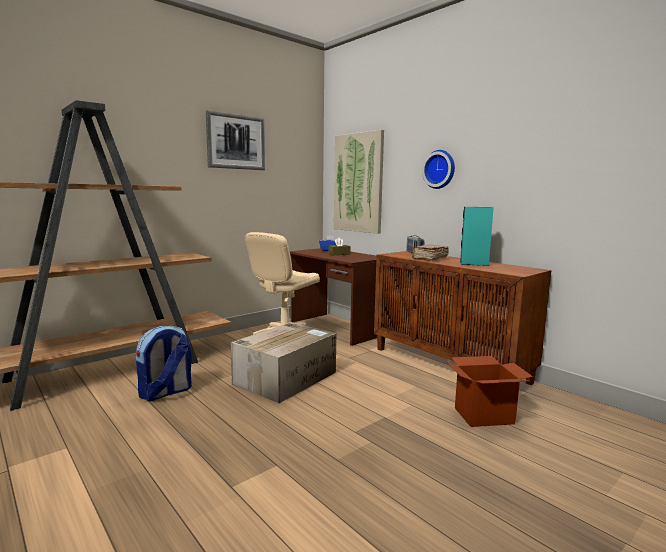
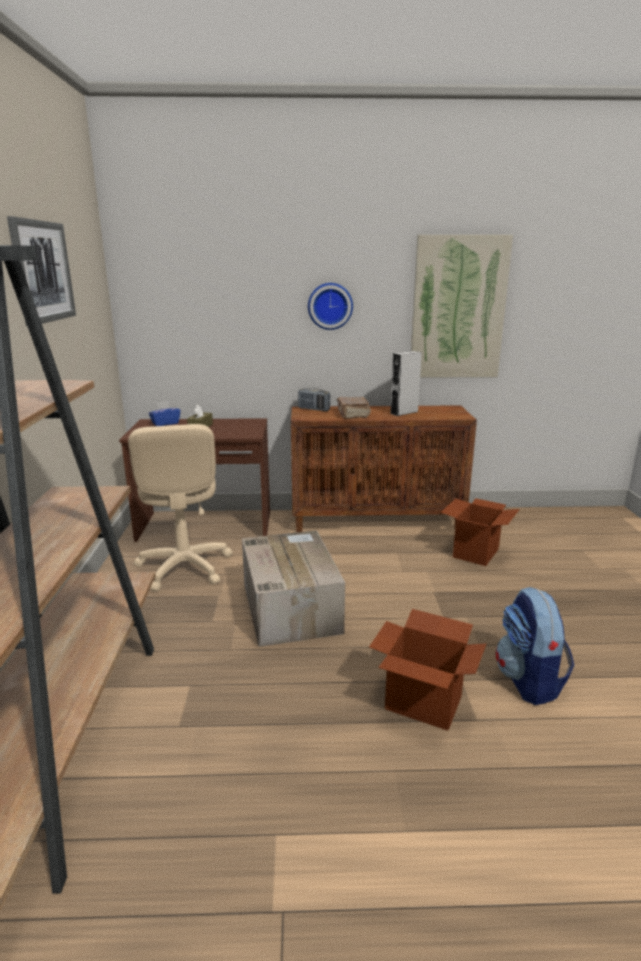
camera: 50 degrees left, 10 degrees up
(166, 392) = (214, 703): backpack -> backpack (529, 681)
(230, 457) = (422, 703): none -> cardboard box
(358, 183) = (193, 321): picture -> picture (458, 308)
(474, 264) = (404, 412): turquoise speaker -> grey speaker

